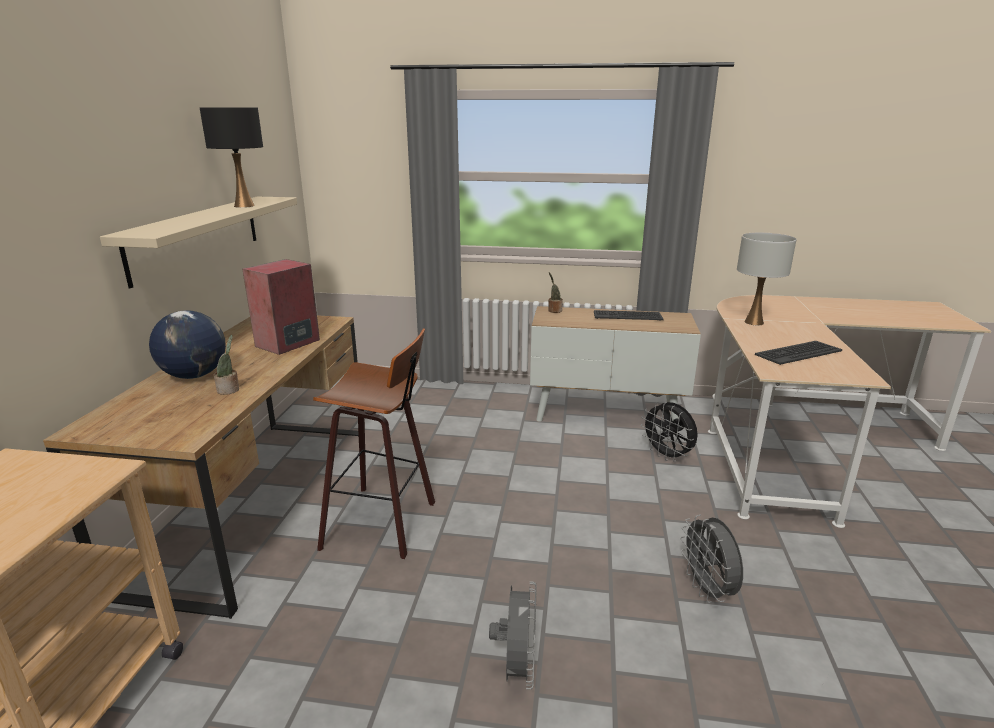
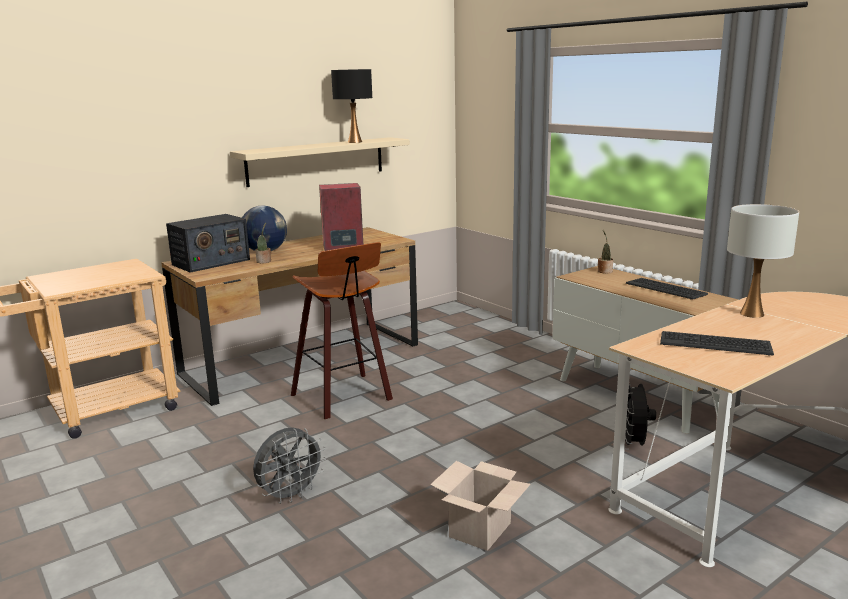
camera: 45 degrees right, 5 degrees down
(143, 414) = (210, 262): none -> radio
(708, 590) = (480, 531): grey fan -> cardboard box

